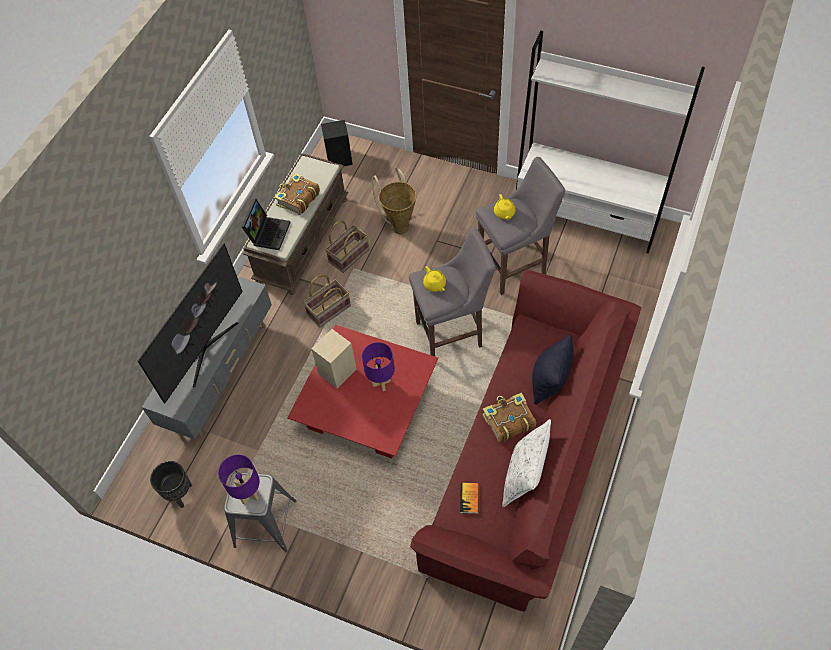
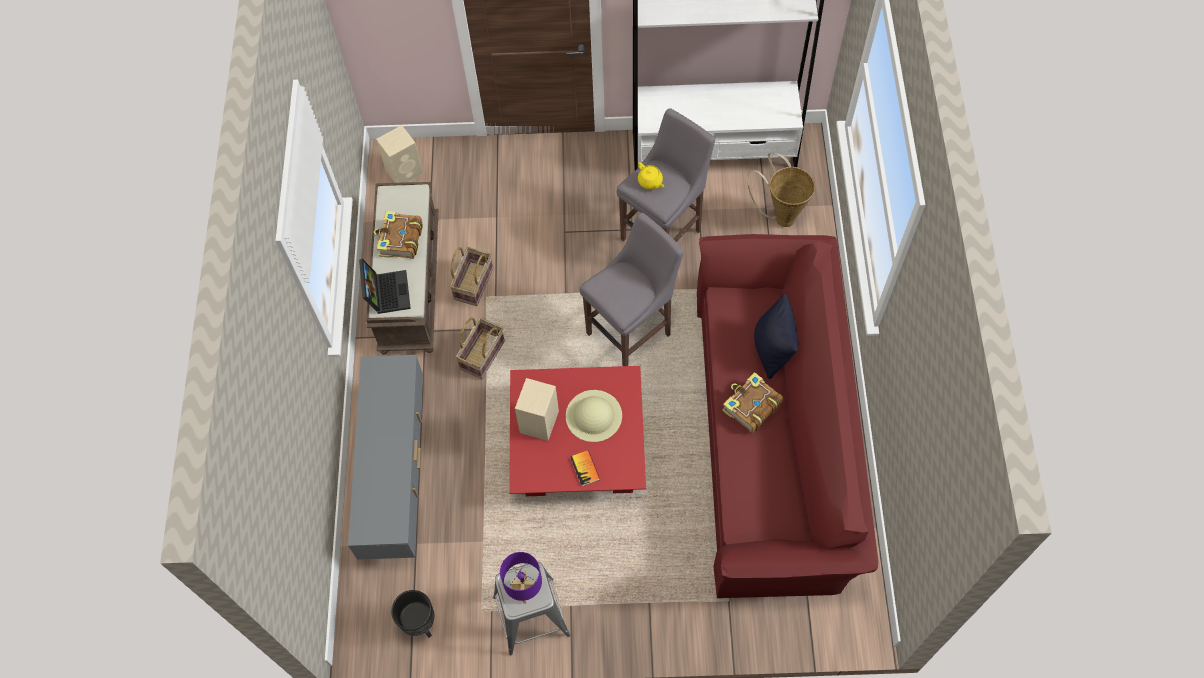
camera: 25 degrees left, 5 degrees up
(205, 349) = (386, 453): television -> none
(340, 159) = (405, 171): black speaker -> beige speaker
(382, 383) = (593, 415): purple table lamp -> beige hat
(399, 224) = (513, 227): basket -> basket (781, 215)
(435, 285) = (615, 289): yellow teapot -> none
(469, 498) = (749, 502): book -> book (585, 468)
(524, 477) = (793, 458): white pillow -> none

